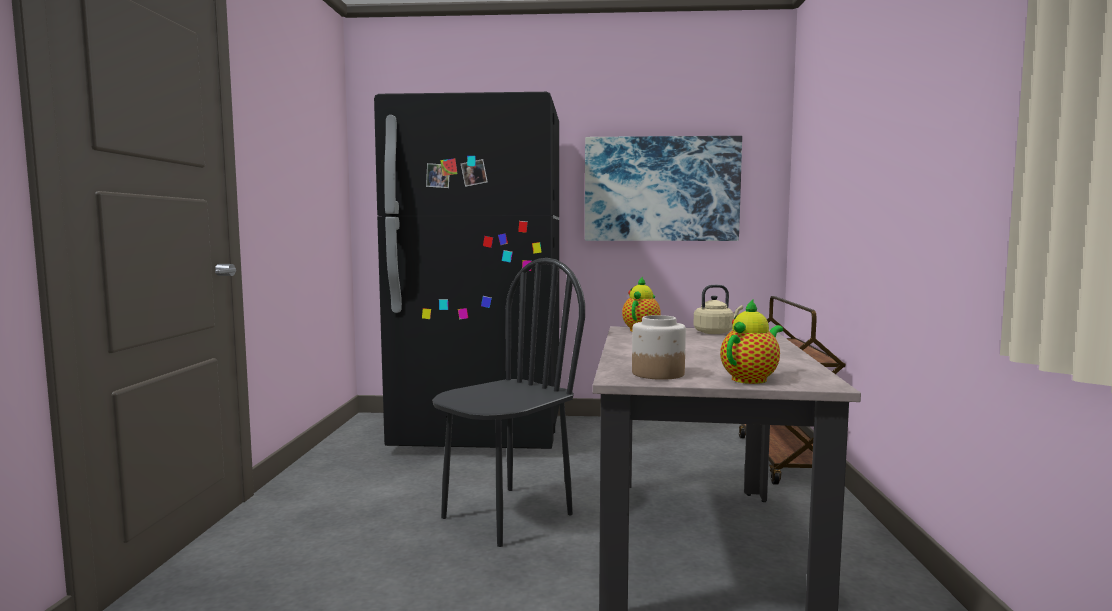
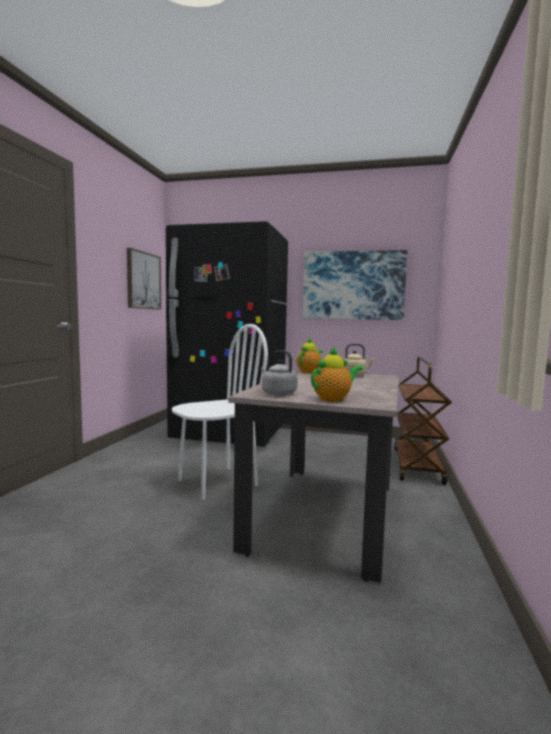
camera: 10 degrees right, 0 degrees up
(322, 184) = (143, 280): none -> picture
(506, 515) = (217, 482): black chair -> white chair
(657, 374) = (277, 393): jar -> grey kettle

